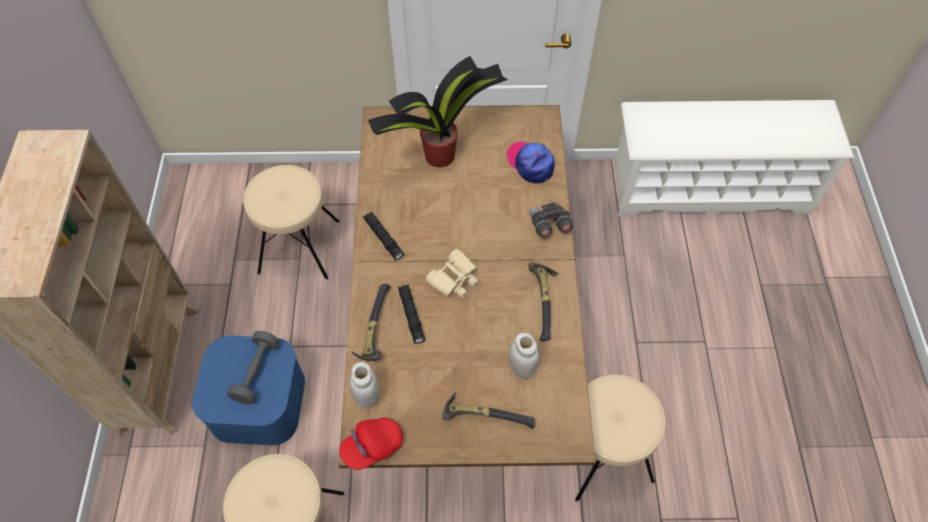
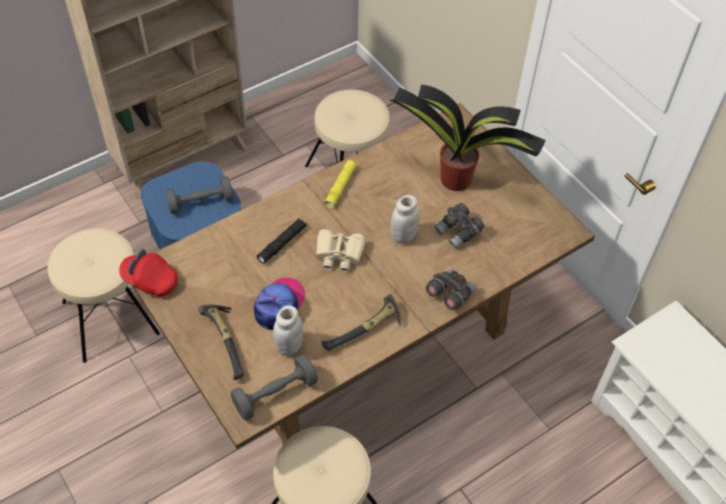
camera: 55 degrees right, 5 degrees down
(367, 396) = (190, 254): white jar -> white jar (403, 236)
(373, 328) = (252, 225): hammer -> none
(383, 238) = (340, 186): black flashlight -> yellow flashlight
(493, 184) = (458, 232): none -> grey binoculars
(530, 163) = (506, 247): cap -> cap (279, 305)
(563, 404) = (275, 394): none -> grey dumbbell

